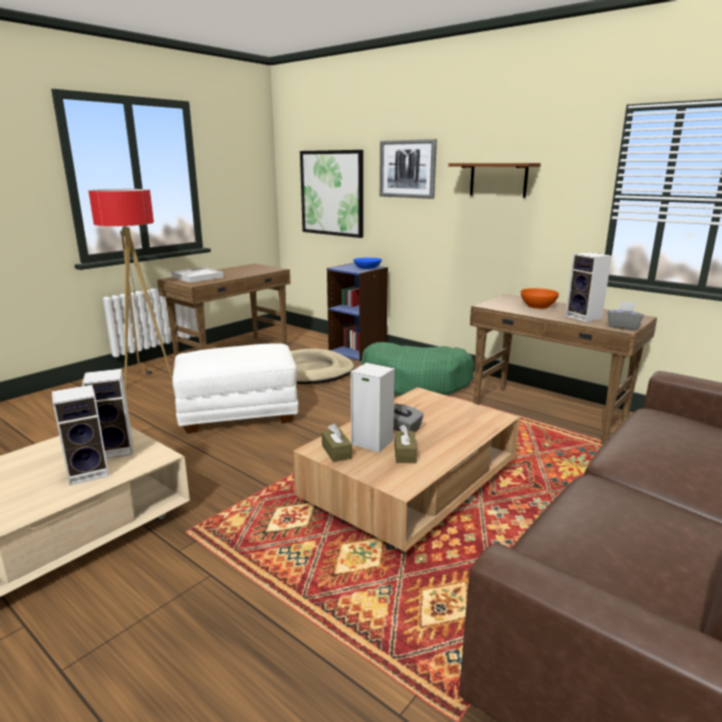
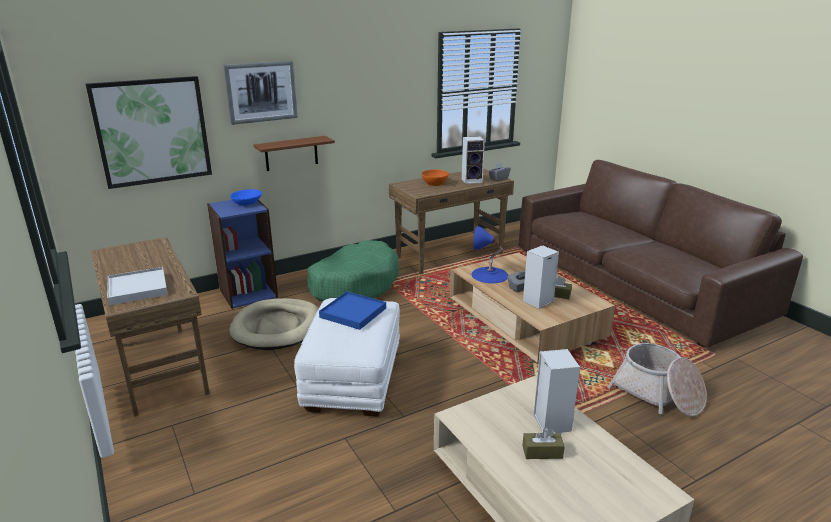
camera: 70 degrees left, 5 degrees up
(116, 449) = (511, 409): speaker -> none
(146, 378) = (178, 444): floor lamp -> none
(251, 351) = (353, 312): none -> blue tray
(276, 626) = (658, 394): none -> basket
(336, 452) = (547, 315): brown tissue box -> brown tissue box (542, 452)
(423, 407) = (489, 275): none -> blue table lamp
(498, 180) = (356, 92): brown shelf -> brown shelf (291, 153)

